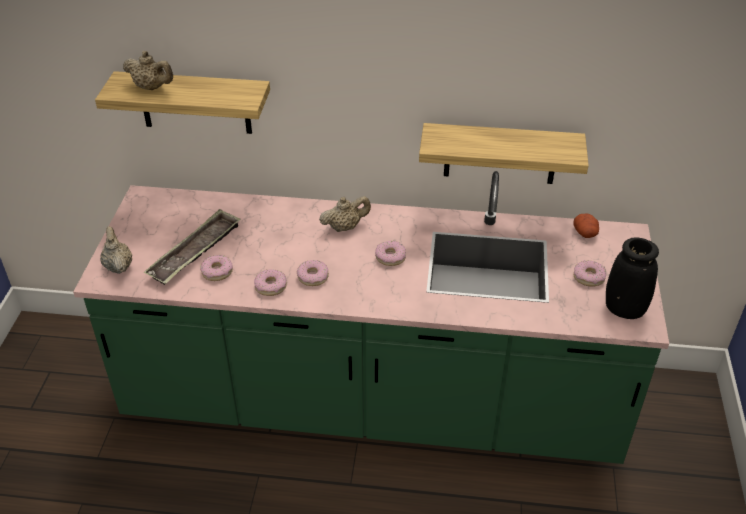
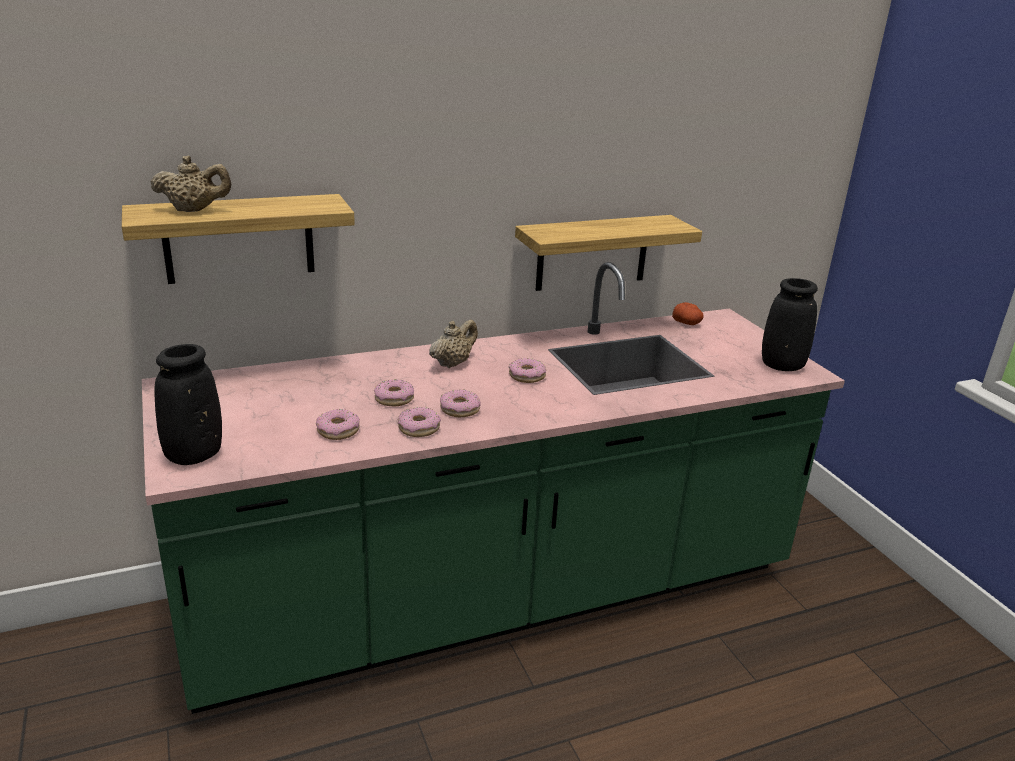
camera: 30 degrees left, 15 degrees down
(118, 266) = (194, 455): beige teapot -> black vase
(195, 252) = (291, 419): tray -> none
(589, 277) = (726, 351): donut -> donut (394, 399)

